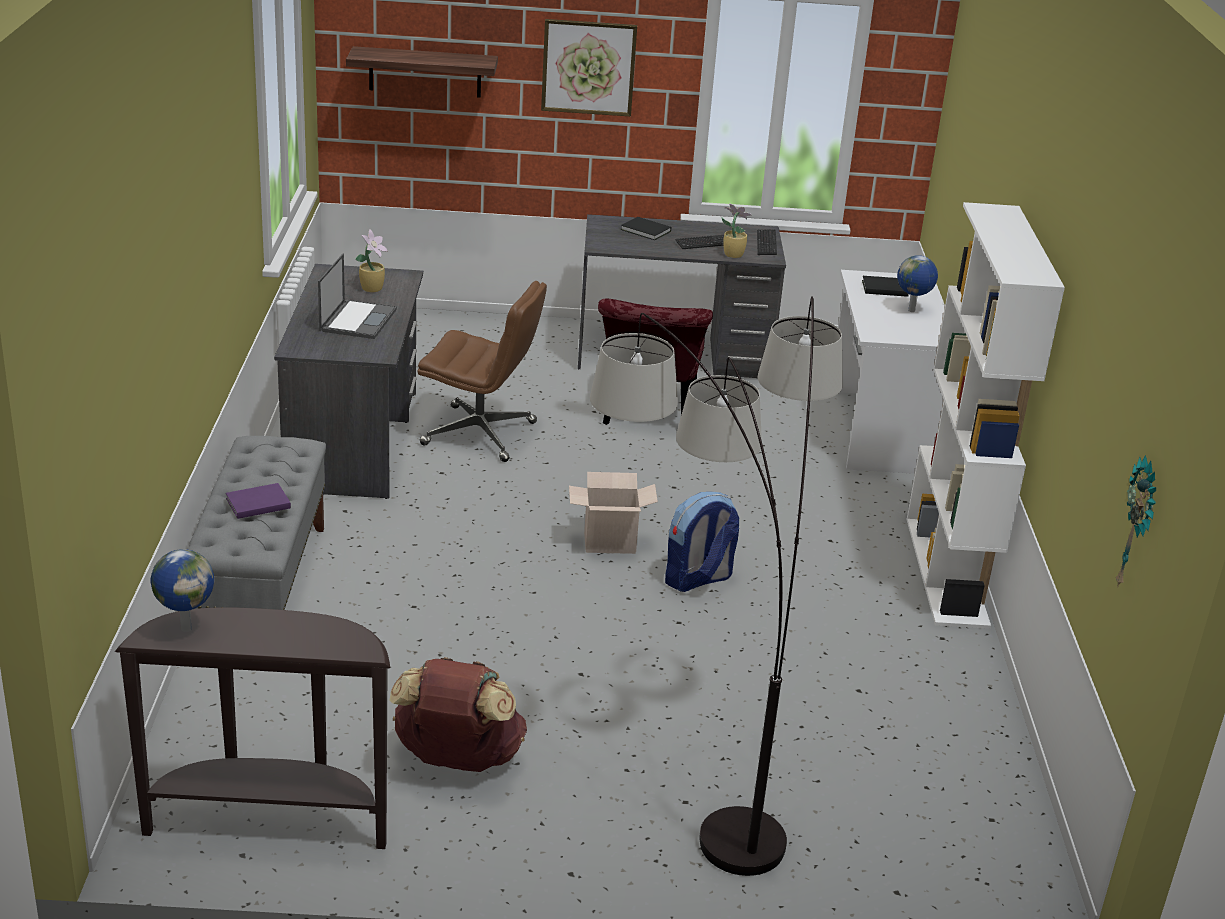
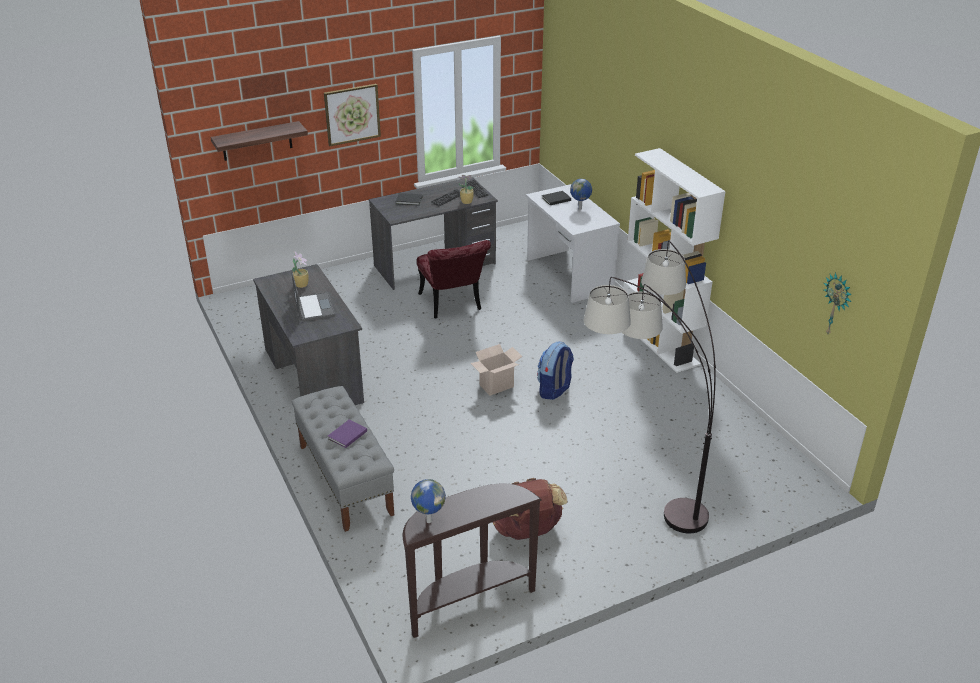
camera: 25 degrees left, 5 degrees up
(481, 434) = (377, 347): brown office chair -> none

